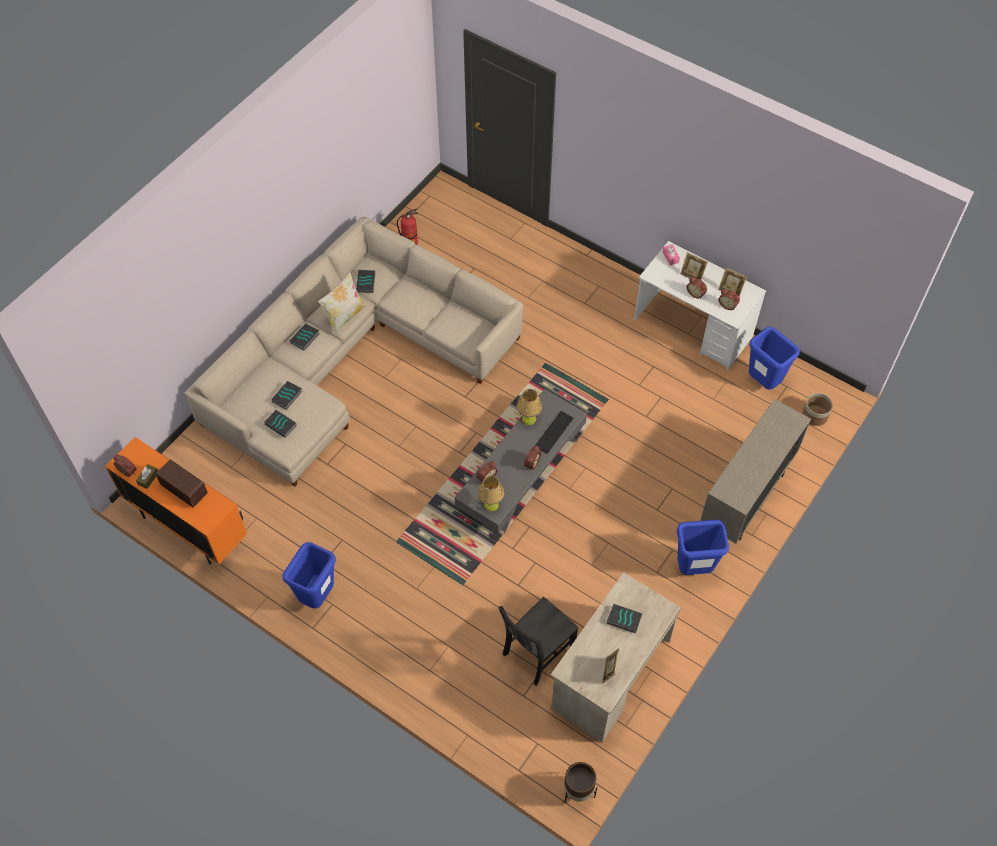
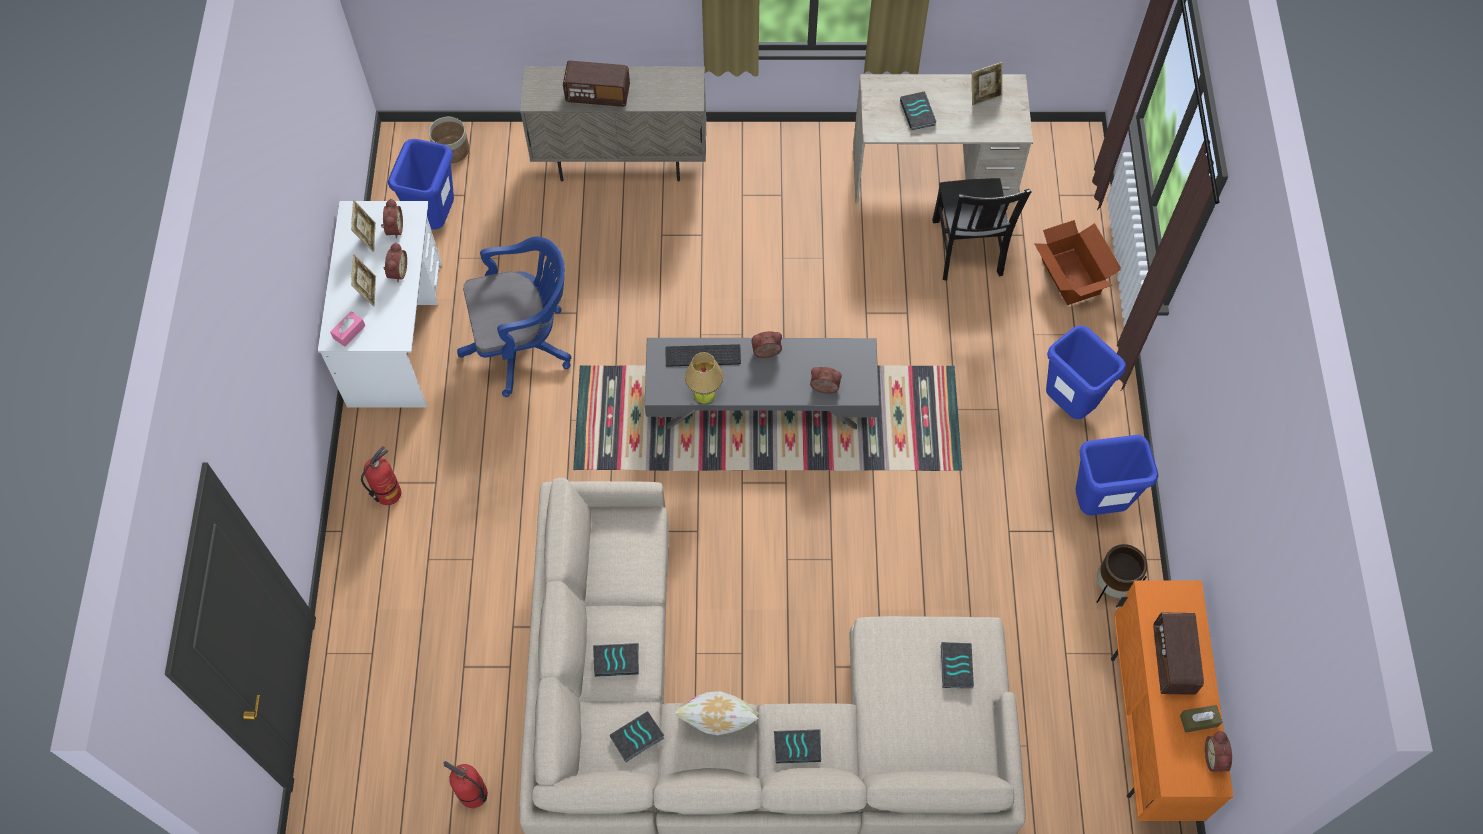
camera: 125 degrees left, 5 degrees up
(287, 397) = (909, 692): book -> book (617, 660)
(471, 700) = (1070, 277): none -> cardboard box
(491, 504) = (856, 361): table lamp -> none
(537, 652) = (967, 250): black chair -> black chair turned 75 degrees clockwise
(577, 791) = (1072, 138): brown planter -> brown planter (1112, 587)
(593, 282) = (388, 493): none -> fire extinguisher
(642, 381) = (524, 345): none -> blue office chair
(693, 568) = (750, 165): blue trash can -> blue trash can (1069, 406)
(760, 444) = (598, 95): none -> radio

